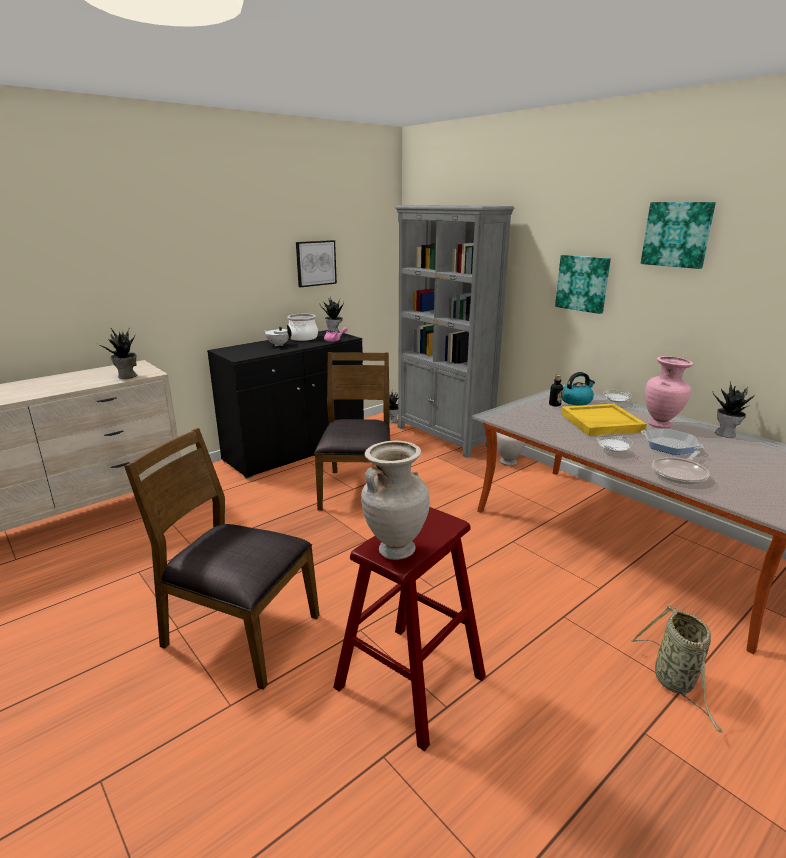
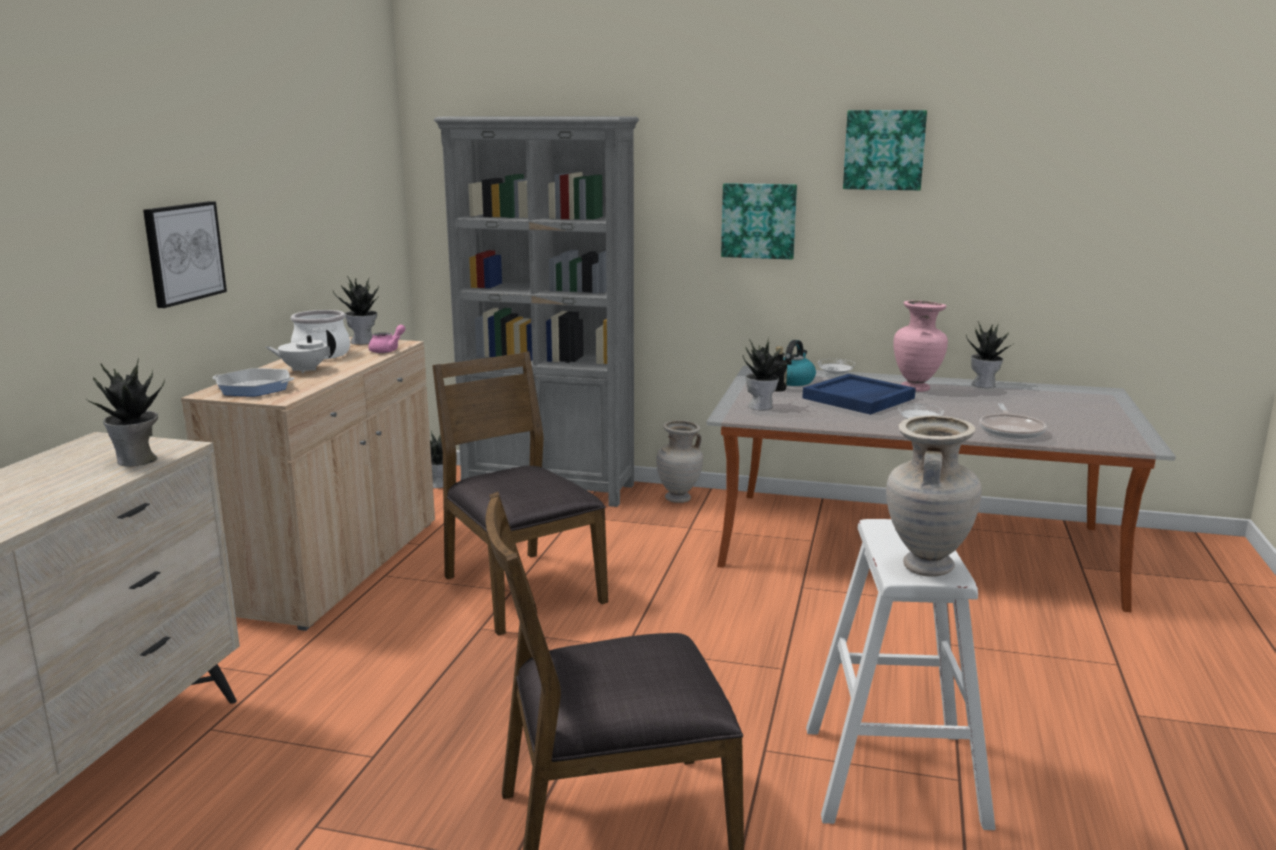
camera: 35 degrees left, 5 degrees down
(295, 451) = (336, 566): black cabinet -> beige cabinet
(315, 263) = (311, 219): picture -> picture (183, 252)
(410, 682) = (893, 775): red stool -> white stool
(522, 413) = (761, 406): none -> potted plant
(601, 423) = (858, 398): yellow tray -> blue tray
(669, 445) = (958, 406): frying pan -> frying pan (254, 388)
(675, 683) = (1108, 662): basket -> none

